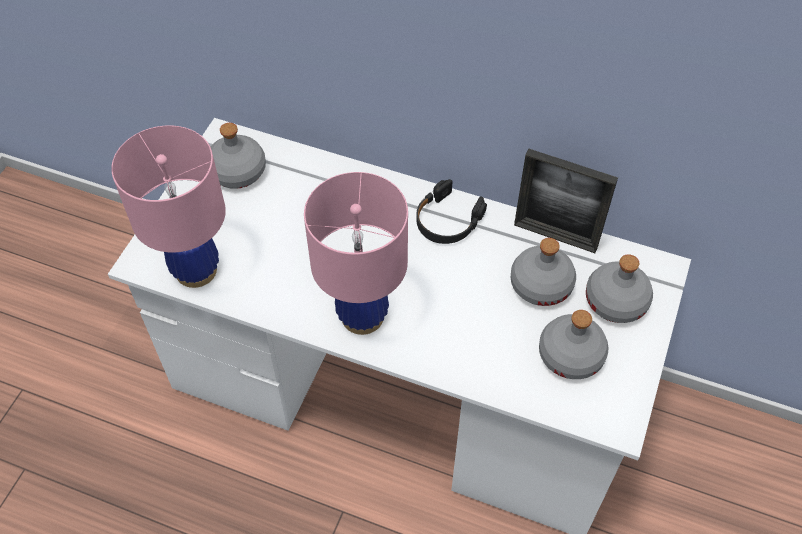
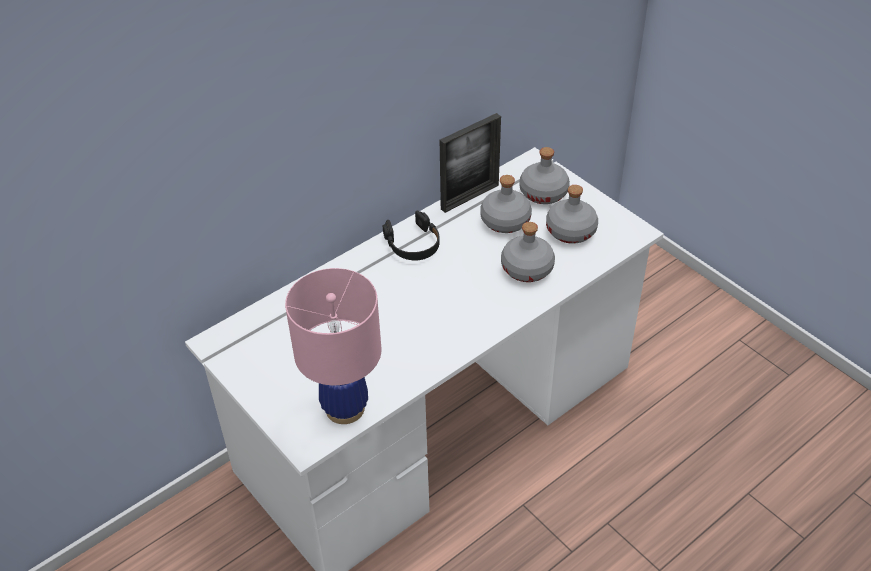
camera: 60 degrees left, 10 degrees down
(237, 172) = (261, 347): grey bottle -> grey bottle (527, 269)
(362, 316) = (464, 322): pink table lamp -> none

